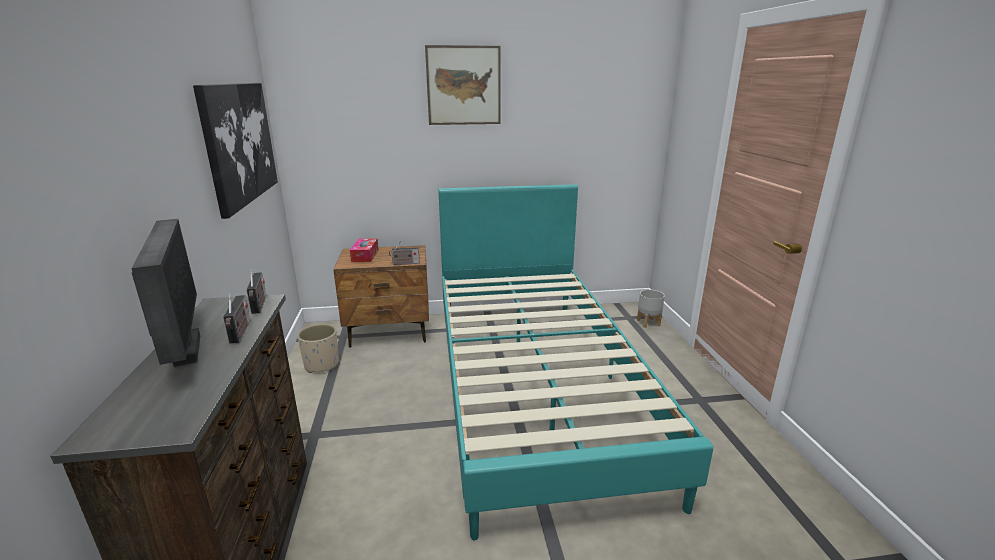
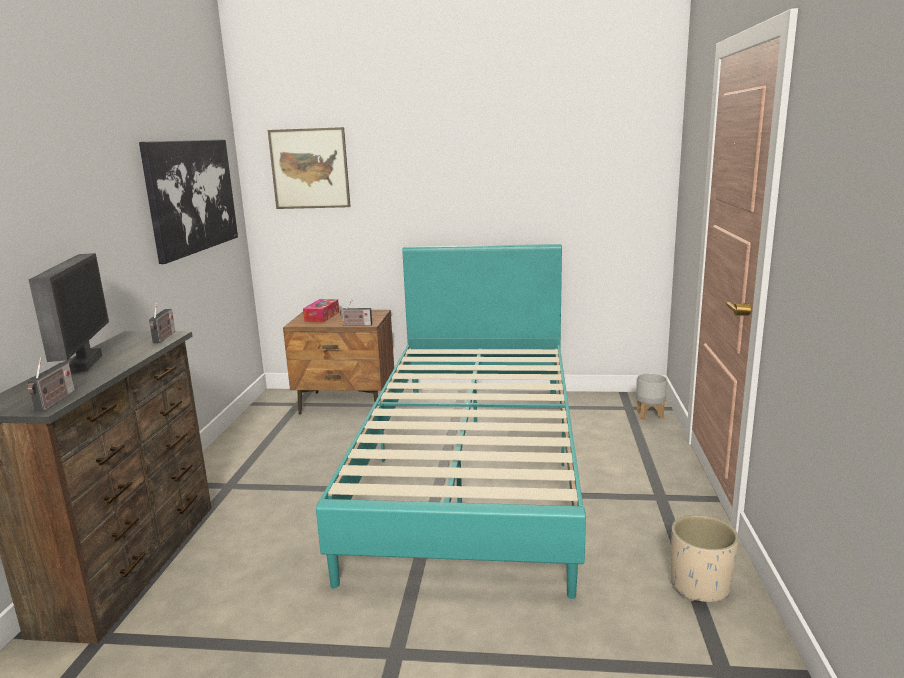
camera: 15 degrees right, 5 degrees down
(240, 332) = (134, 355): radio -> radio (54, 402)
(321, 365) = (264, 428): beige planter -> beige planter (699, 586)
(464, 85) = (431, 136): picture -> picture (309, 168)

